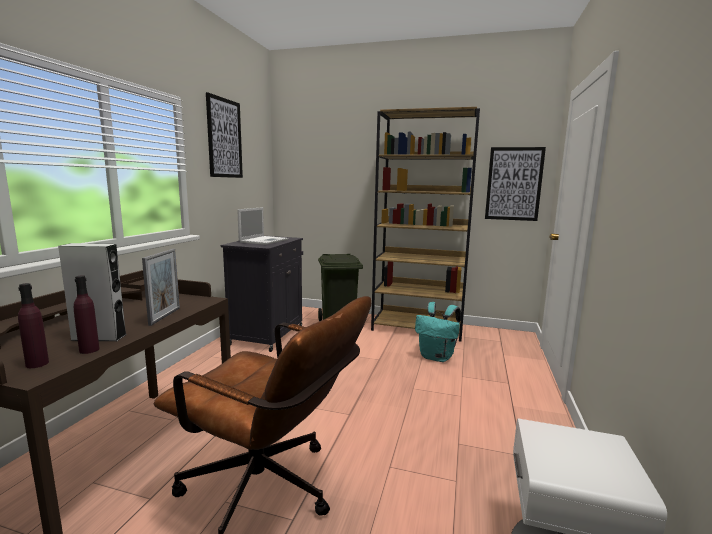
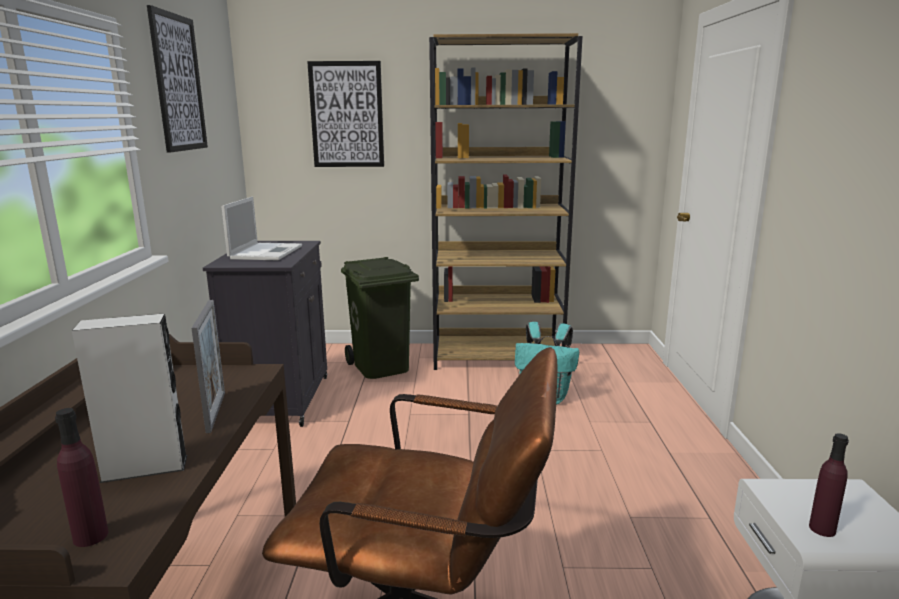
camera: 15 degrees left, 5 degrees up
(89, 350) = (154, 494): purple bottle -> purple bottle (822, 529)
(514, 184) = (617, 142): picture -> picture (347, 115)

